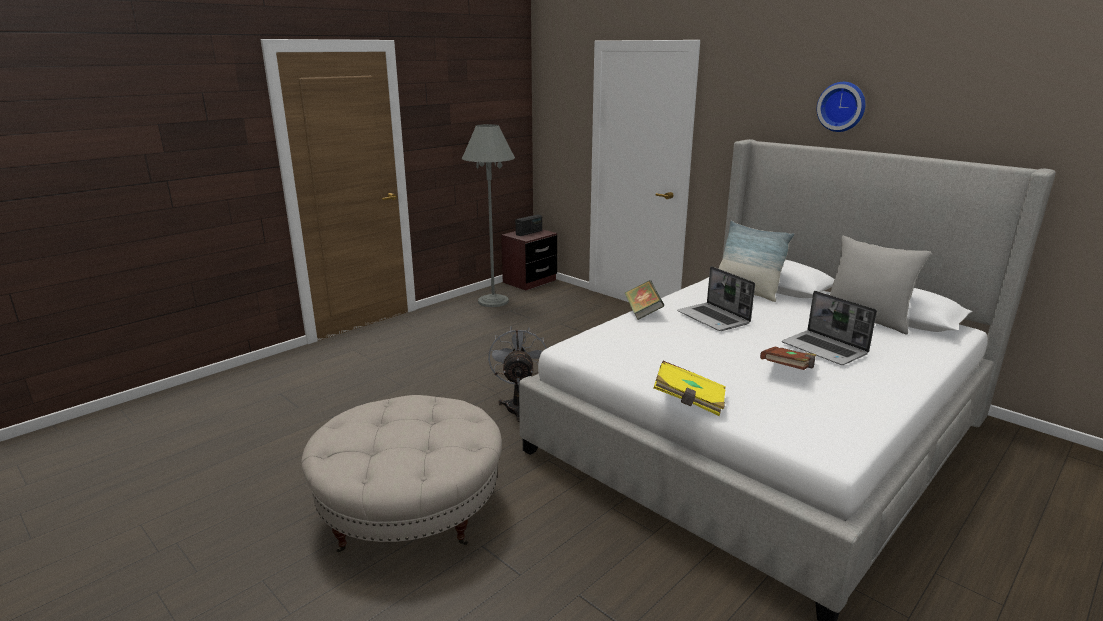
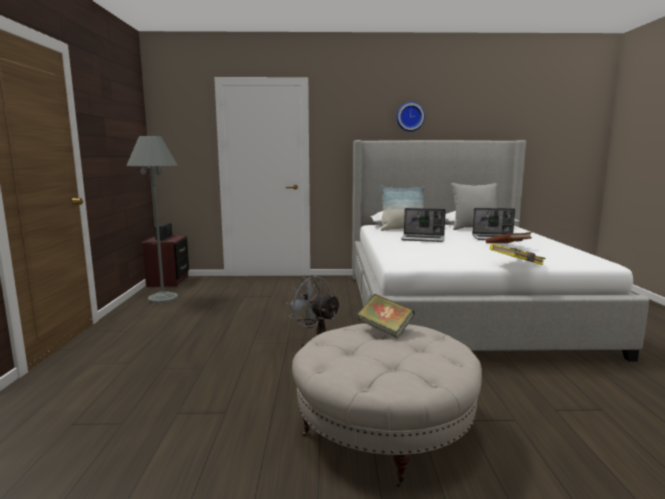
camera: 45 degrees left, 10 degrees down
(643, 312) = (385, 244): book -> book (385, 329)

